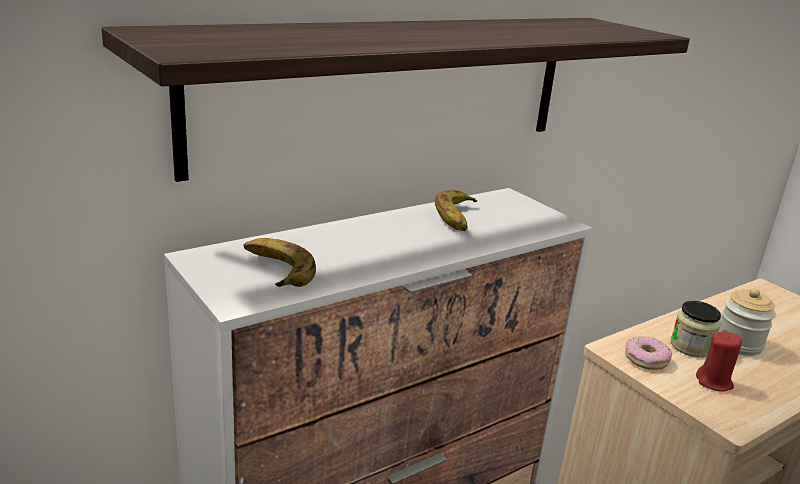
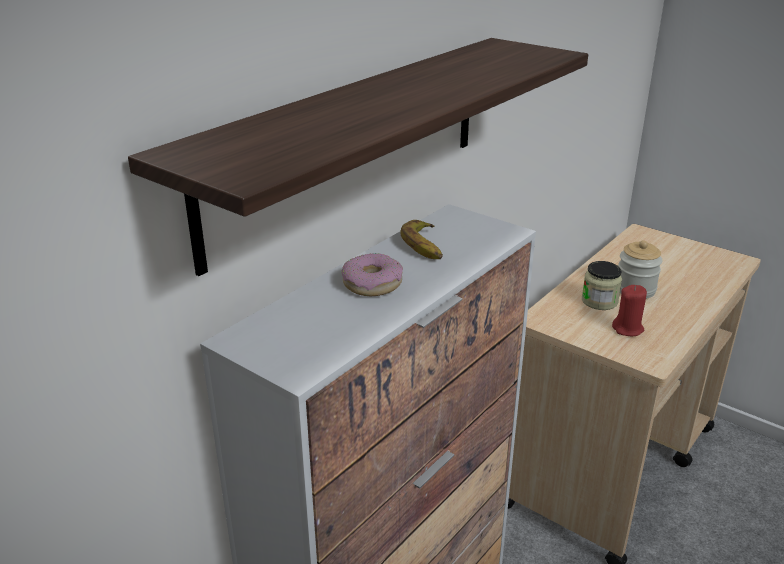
camera: 15 degrees left, 5 degrees up
(276, 270) = (309, 335): banana -> none
(646, 359) = (568, 322): donut -> donut (372, 283)

